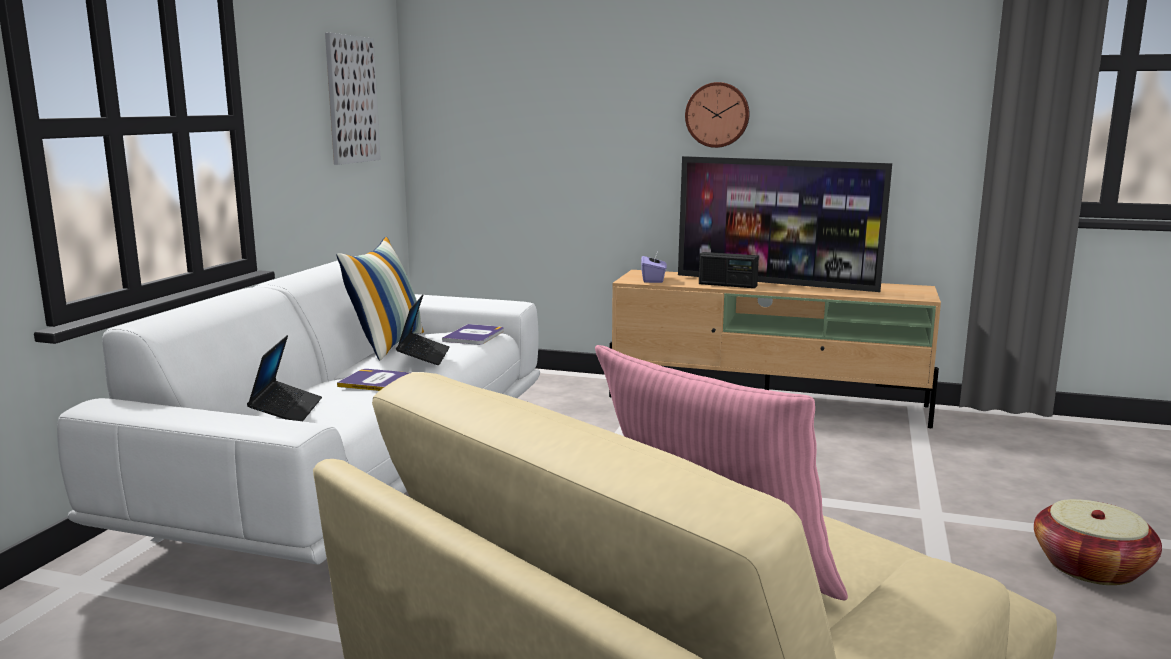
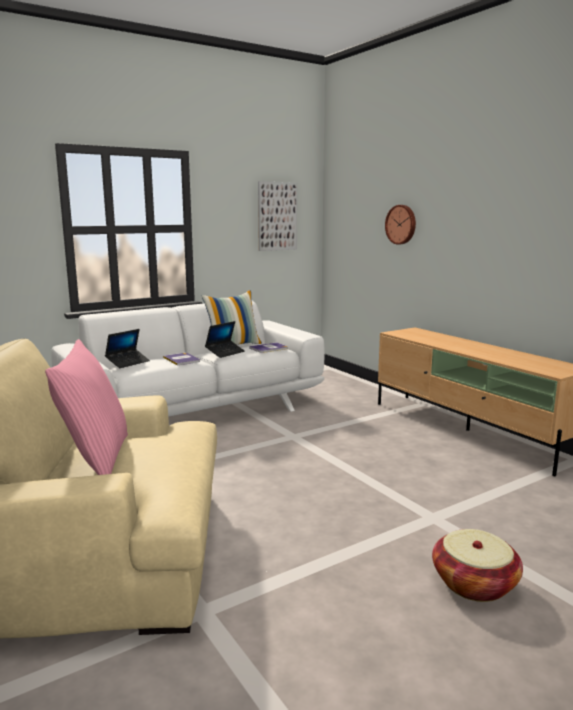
camera: 40 degrees right, 0 degrees up
(653, 280) = (407, 334): purple tissue box -> none
(717, 115) = (465, 228): wall clock -> wall clock (401, 224)
(727, 285) = (442, 344): radio -> none
(776, 283) = (478, 348): television -> none

